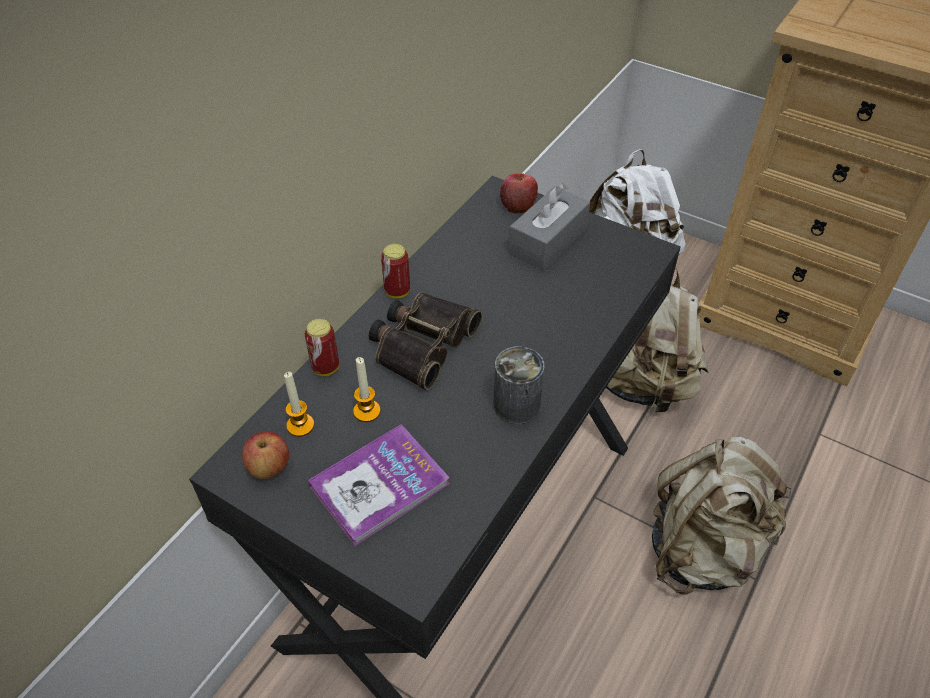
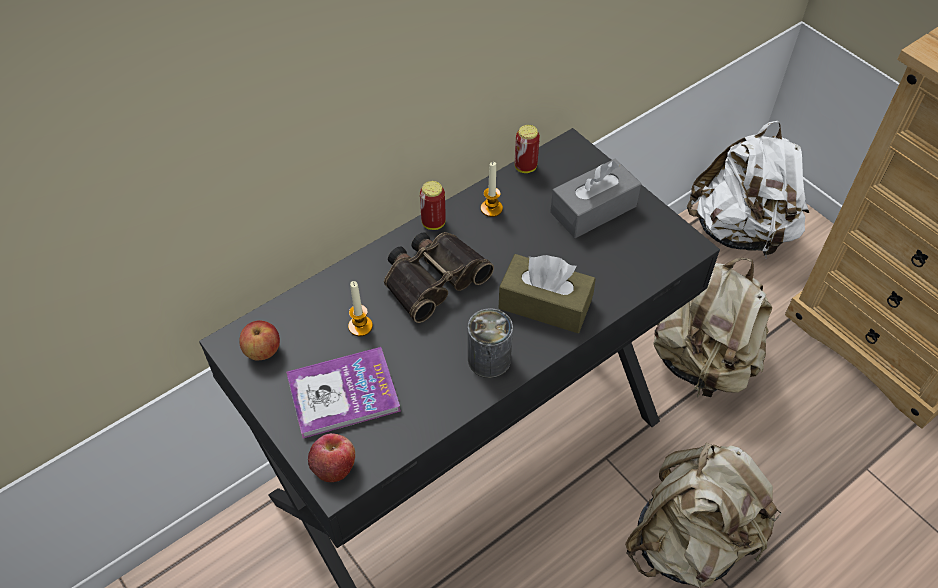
camera: 20 degrees right, 5 degrees up
(300, 425) = (301, 322): candle -> candle (491, 208)
(326, 368) = (343, 277): can -> can (525, 167)
(518, 204) = (583, 164): apple -> apple (334, 466)
(545, 337) = (545, 304): none -> brown tissue box

